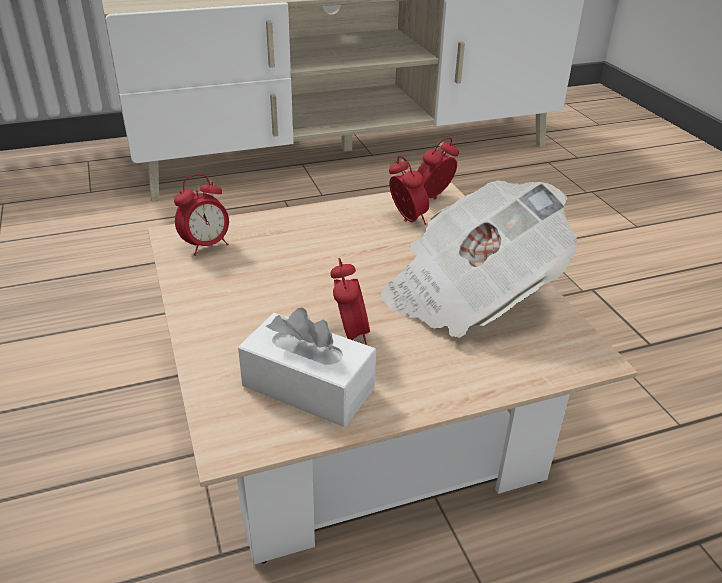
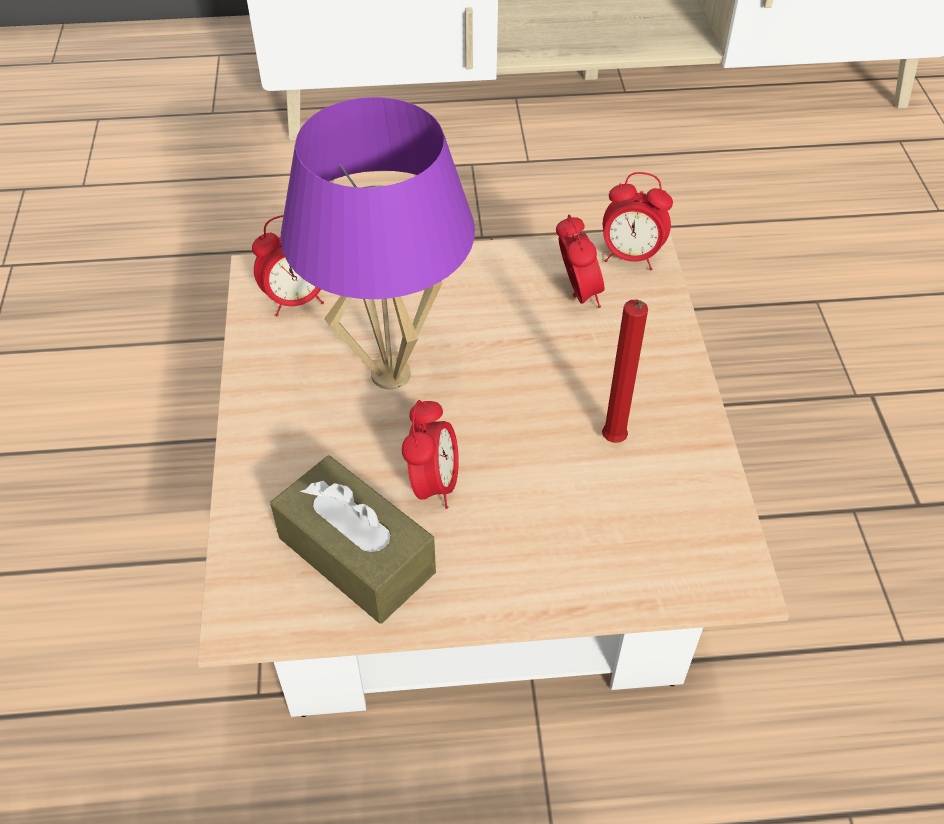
camera: 15 degrees right, 15 degrees up
(293, 278) = (391, 375): none -> purple table lamp
(308, 387) = (356, 555): white tissue box -> brown tissue box
(433, 198) = (630, 257): alarm clock -> alarm clock turned 135 degrees counterclockwise
(469, 294) = (613, 443): newspaper -> red candle

